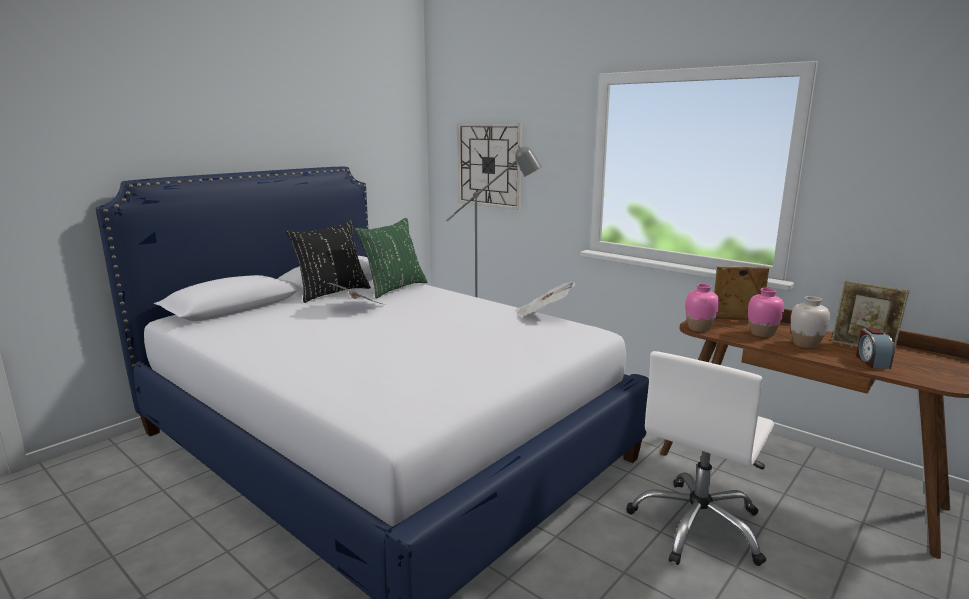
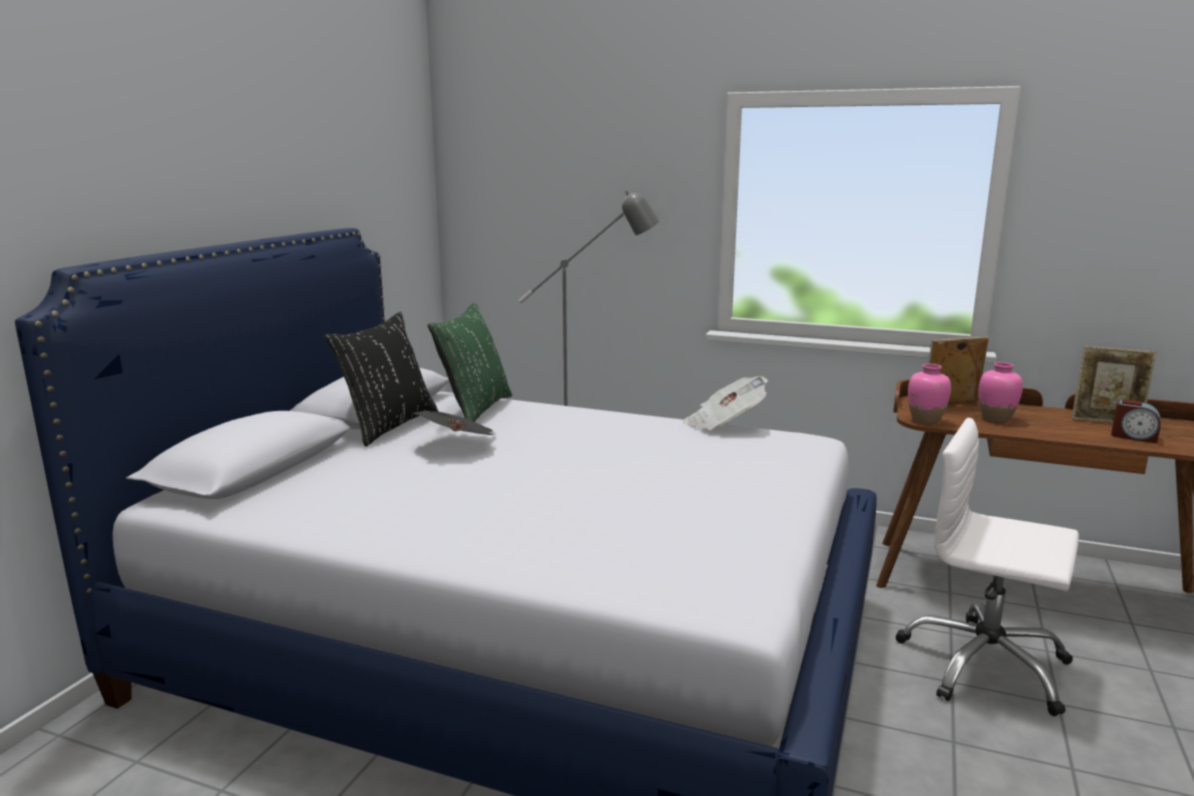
camera: 20 degrees left, 0 degrees up
(489, 165) = (550, 218): wall clock -> none
(698, 526) = (984, 665): white office chair -> white office chair turned 105 degrees clockwise
(805, 344) = (1052, 426): white vase -> none
(871, 361) = (1133, 437): alarm clock -> alarm clock turned 45 degrees counterclockwise

